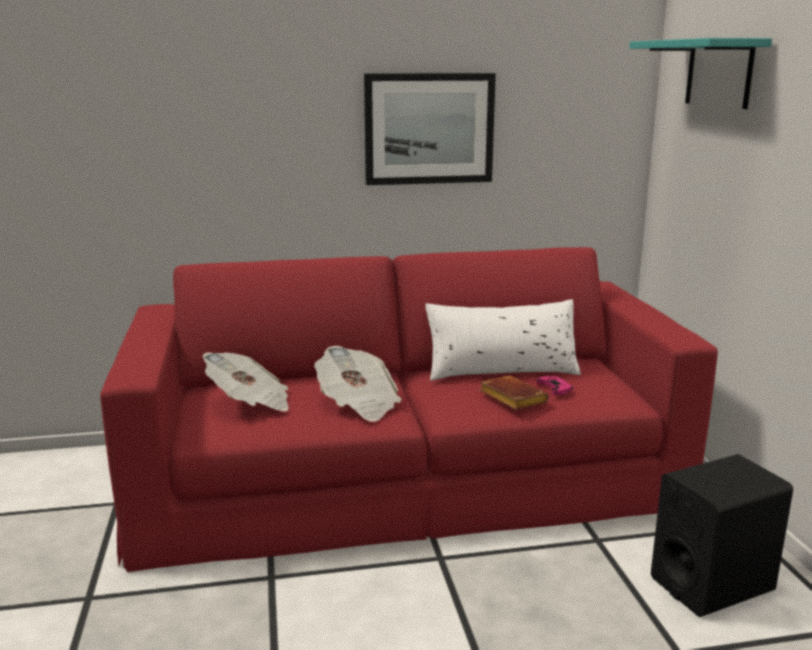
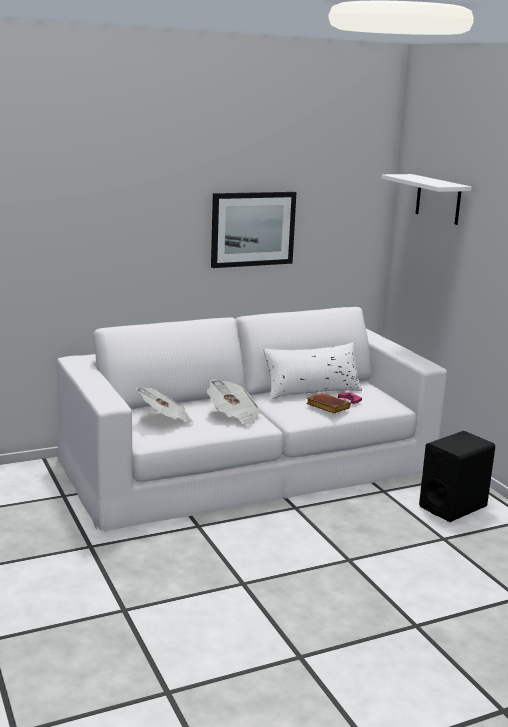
camera: 15 degrees left, 0 degrees up
(406, 474) = (249, 464): red sofa -> white sofa
(719, 73) = (438, 199): turquoise shelf -> white shelf

